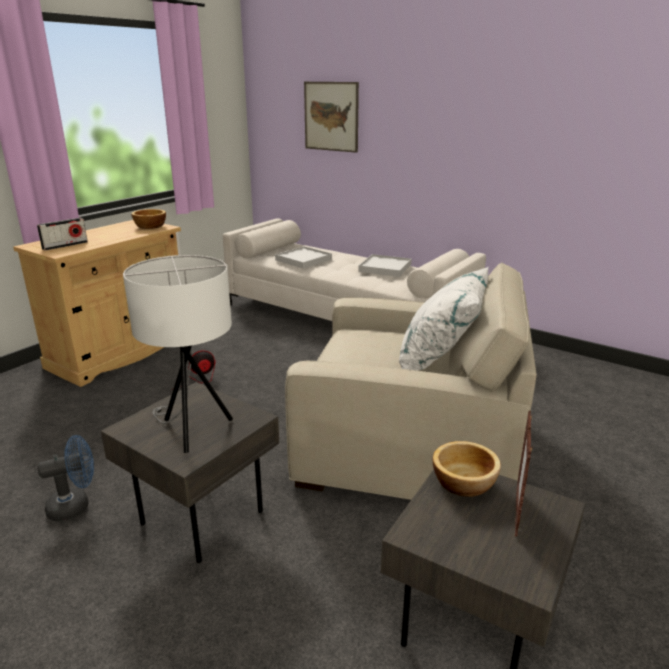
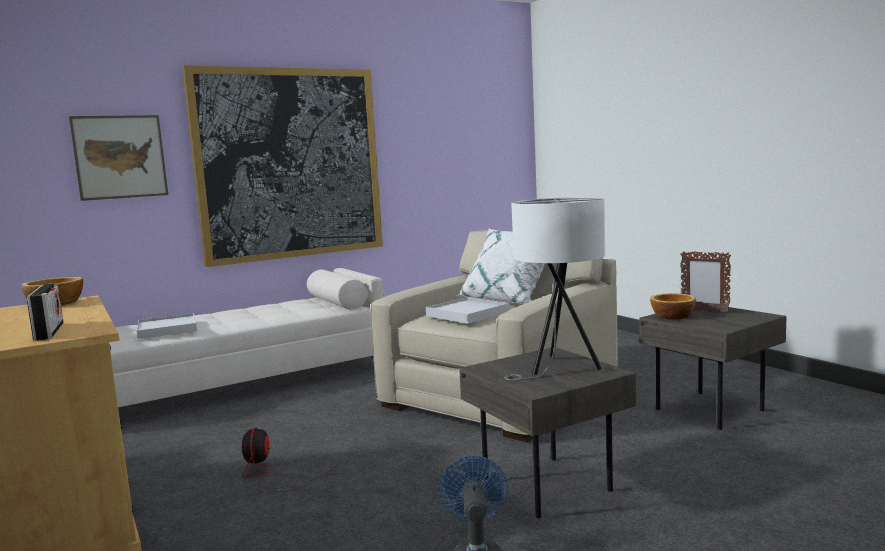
camera: 65 degrees left, 15 degrees down
(385, 268) = (264, 308): white tray -> white tray (467, 314)
(457, 137) = (289, 164): none -> picture

